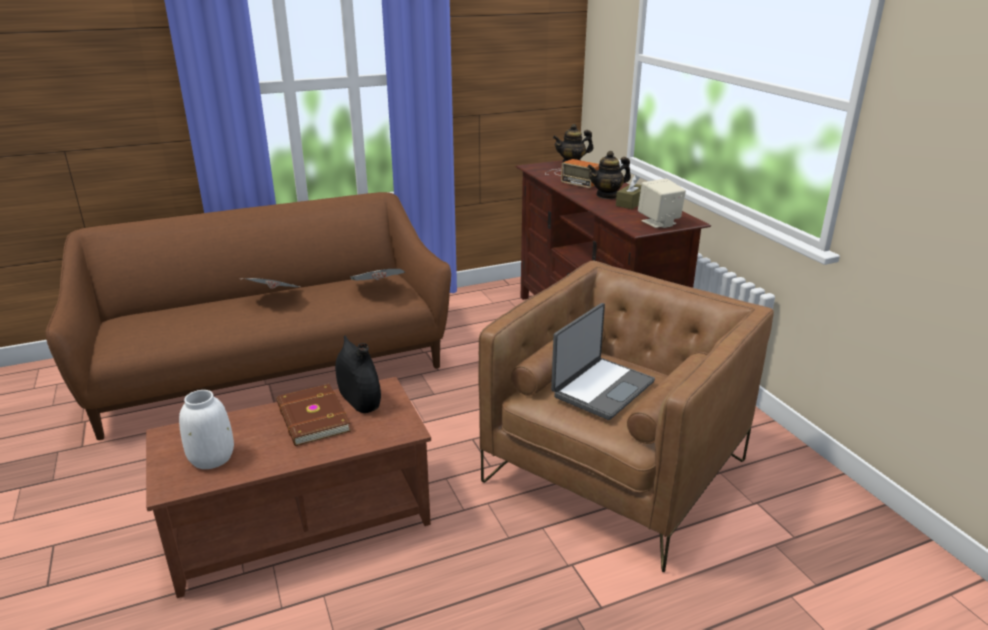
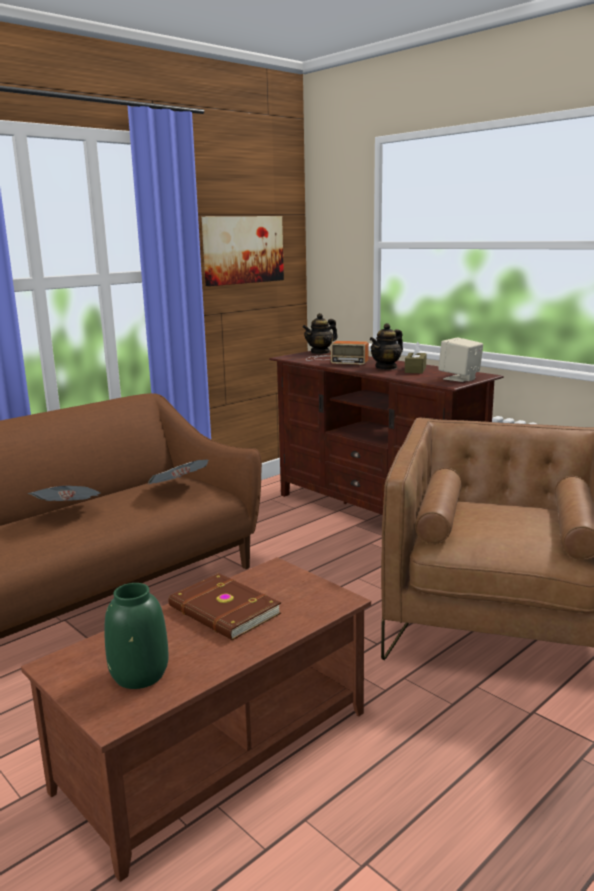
camera: 20 degrees left, 10 degrees down
(212, 458) = (140, 675): white vase -> green vase
(359, 400) = (260, 584): black vase -> none
(506, 51) = (243, 250): none -> picture
(601, 388) = (501, 524): laptop -> none

